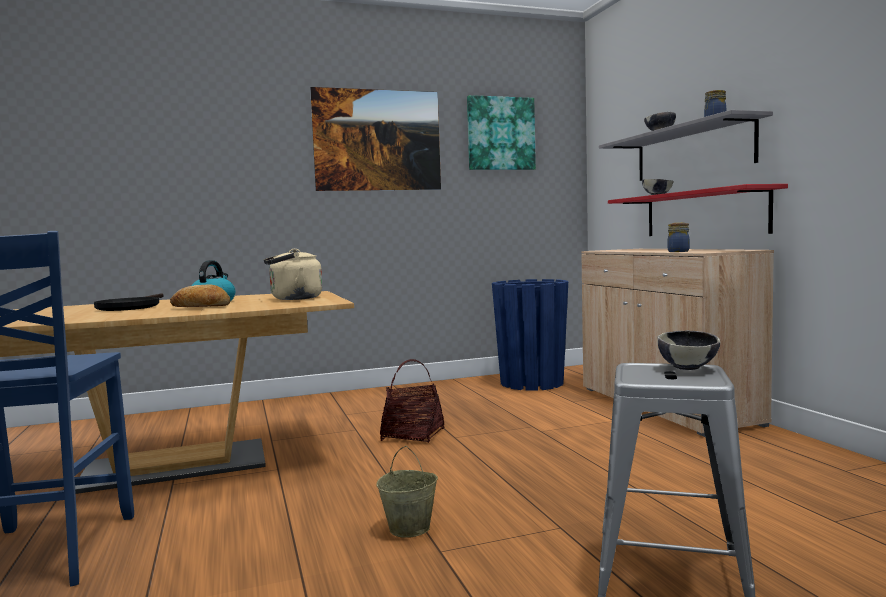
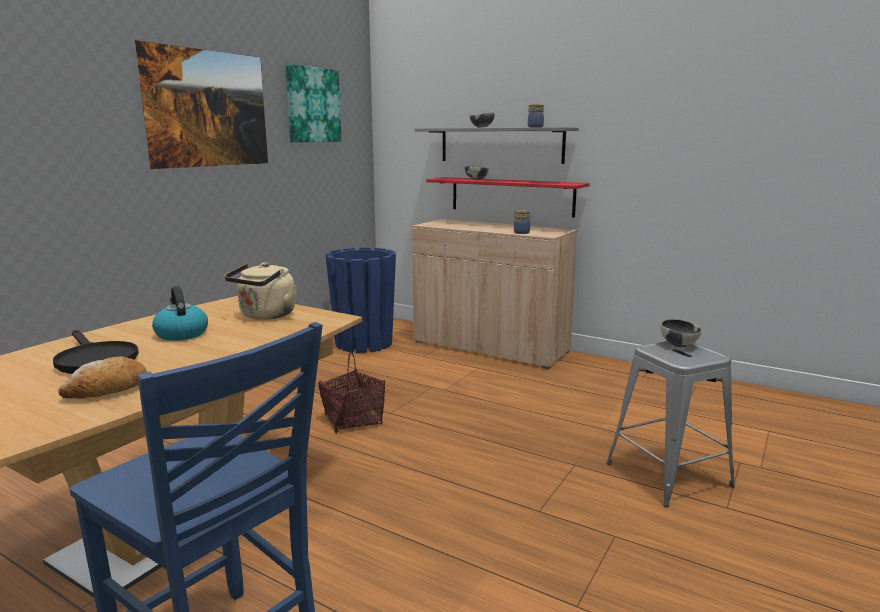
camera: 40 degrees left, 10 degrees up
(201, 307) = (210, 347): bread -> bread (107, 390)
(410, 528) = (492, 502): beige bucket -> none

